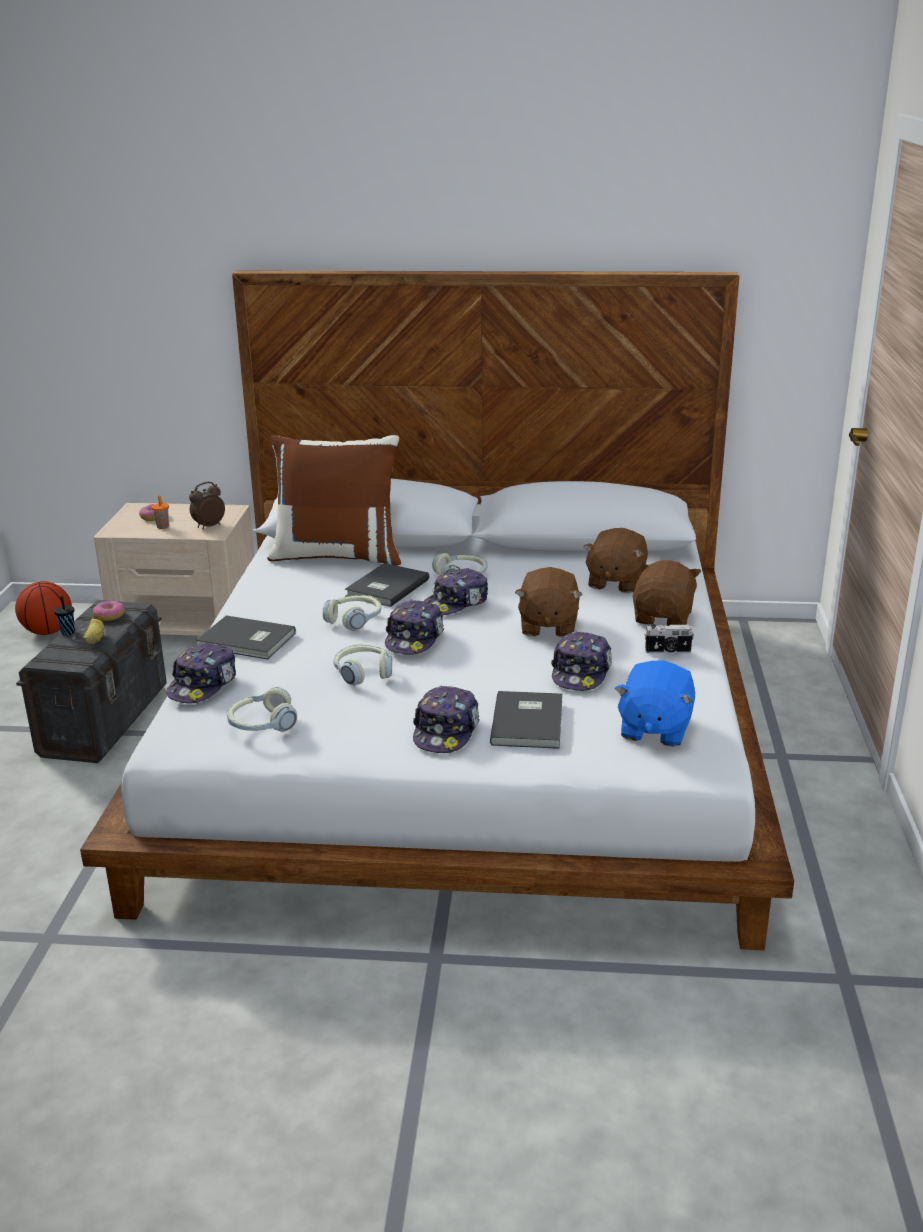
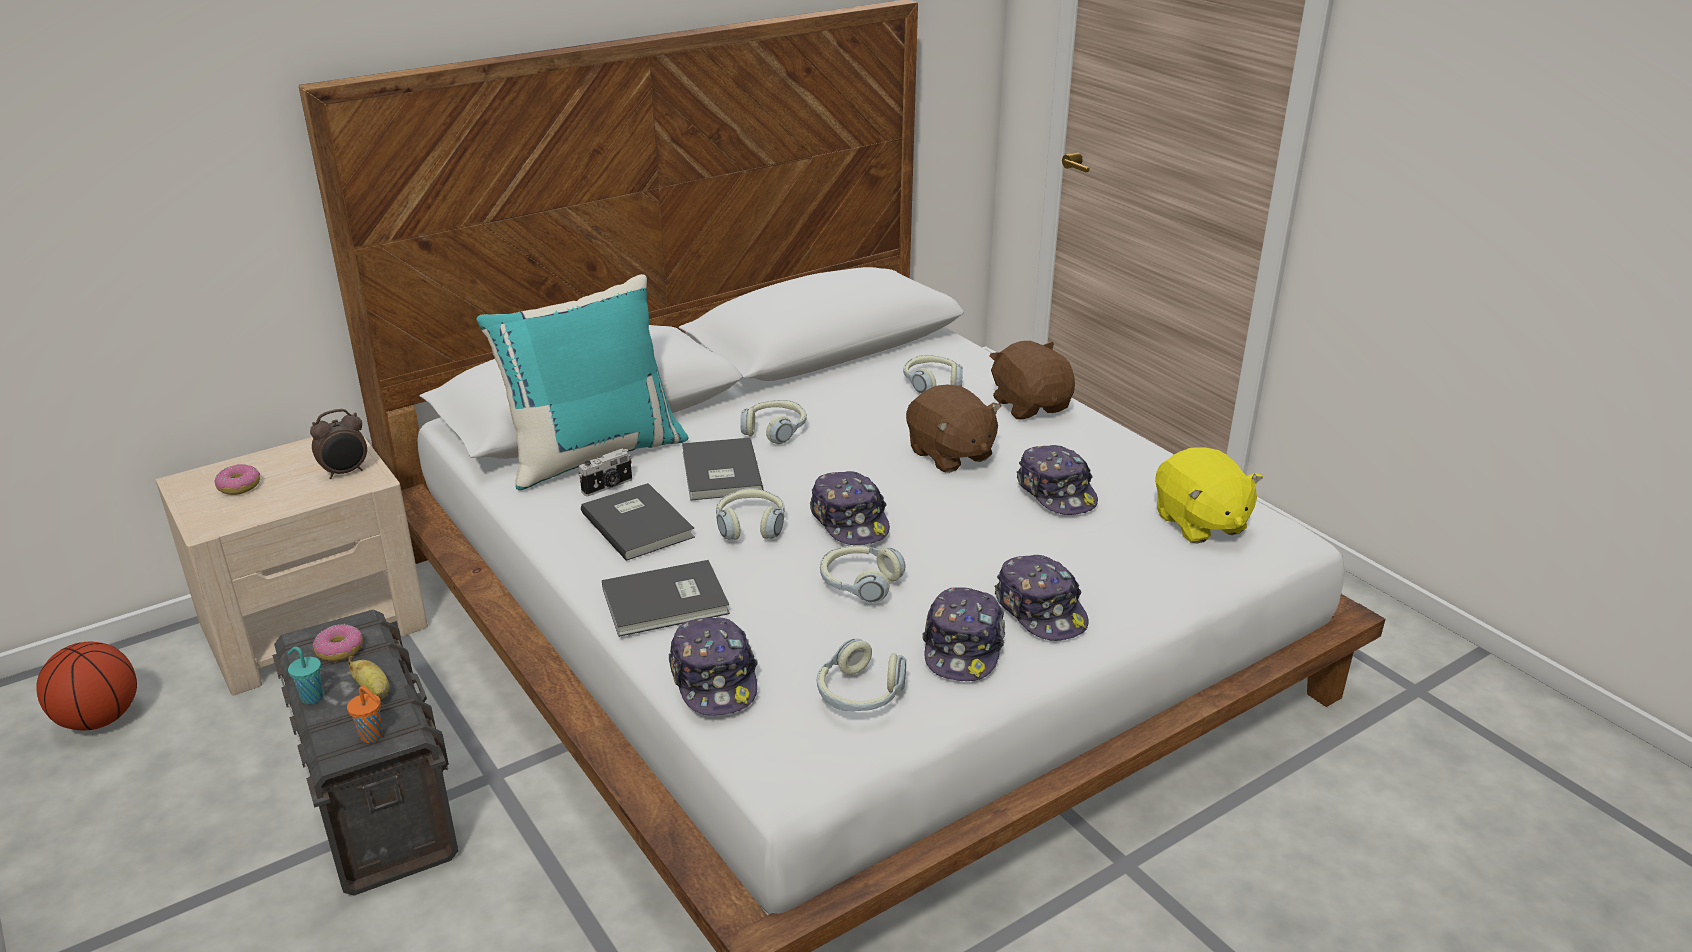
camera: 40 degrees left, 5 degrees up
(67, 632) = (311, 697): black cup -> turquoise cup
(163, 527) = (278, 495): orange cup -> orange cup (372, 736)
(208, 526) = (345, 472): alarm clock -> alarm clock turned 135 degrees counterclockwise
(338, 555) = (593, 453): brown pillow -> turquoise pillow
(456, 603) = (824, 463): cap -> cap (963, 647)
(530, 722) = (1095, 564): grey book -> grey book (639, 523)
(615, 582) = (932, 383): brown plush toy -> headphones
(654, 729) = (1199, 523): blue plush toy -> yellow plush toy
(668, 652) = (1091, 439): camera -> camera (608, 486)

